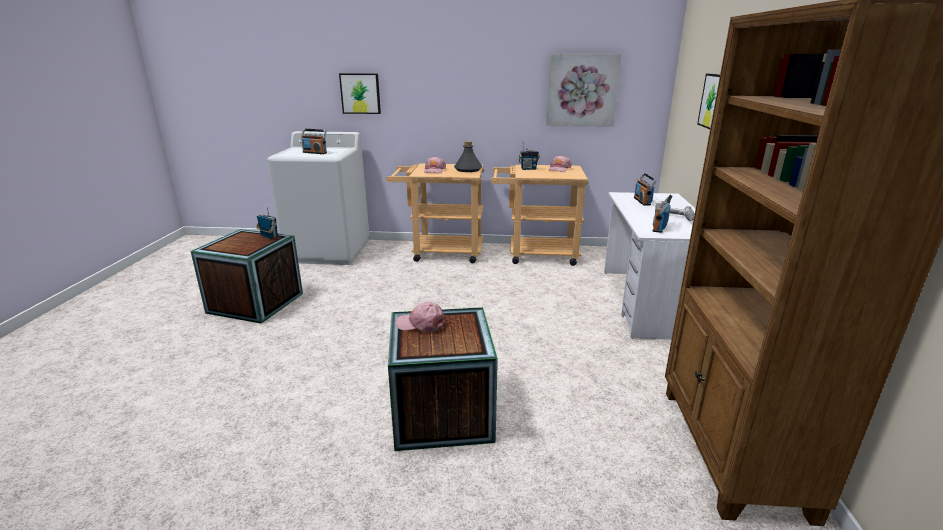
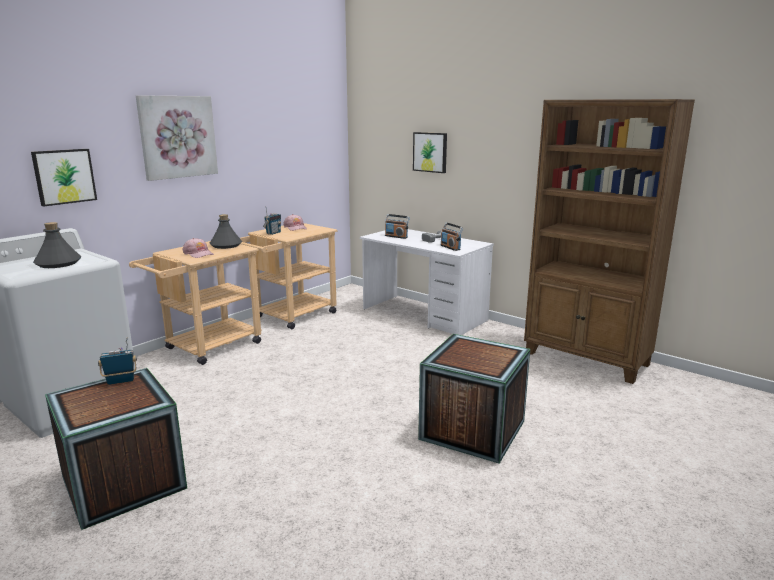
camera: 55 degrees left, 5 degrees down
(315, 152) = (58, 263): radio -> grey bottle
(421, 324) = (455, 358): pink cap -> none
(582, 90) = (290, 151): picture -> picture (177, 137)

